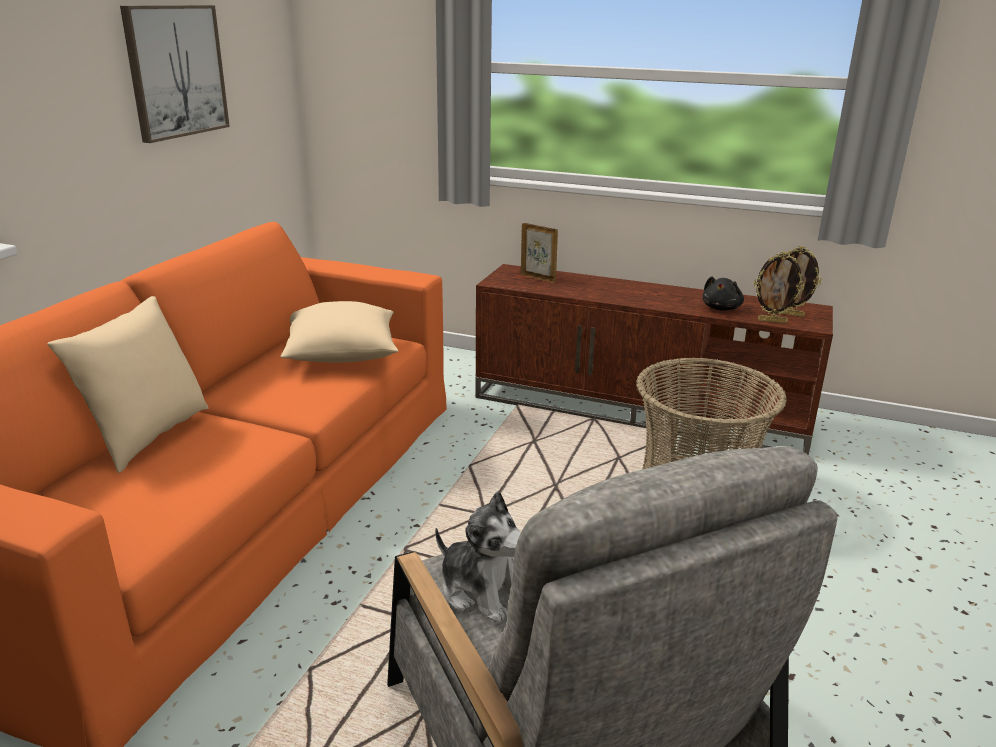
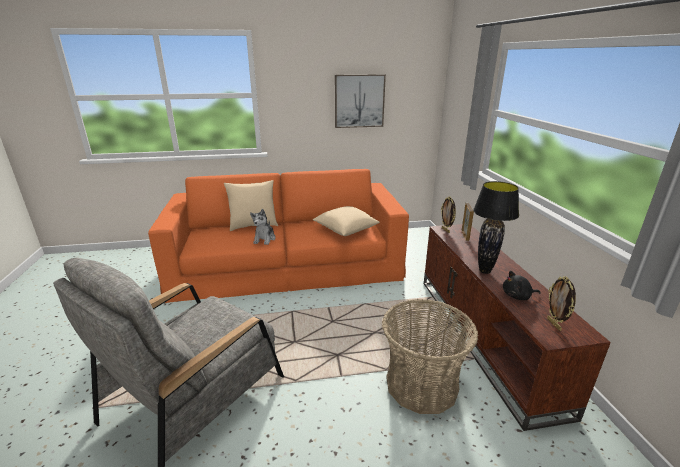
camera: 60 degrees right, 0 degrees up
(482, 591) = (199, 314): plush toy -> plush toy (264, 239)
(649, 302) = (485, 271): none -> black table lamp
(772, 321) = (528, 319): picture frame -> picture frame (446, 230)

